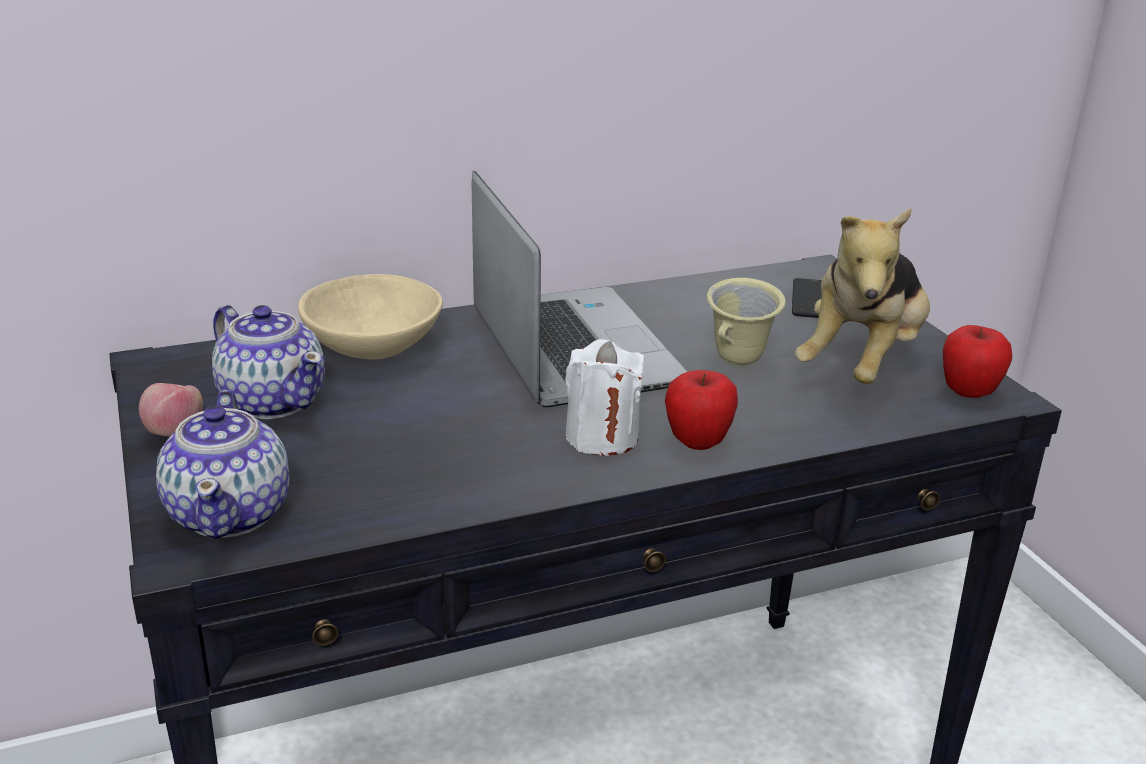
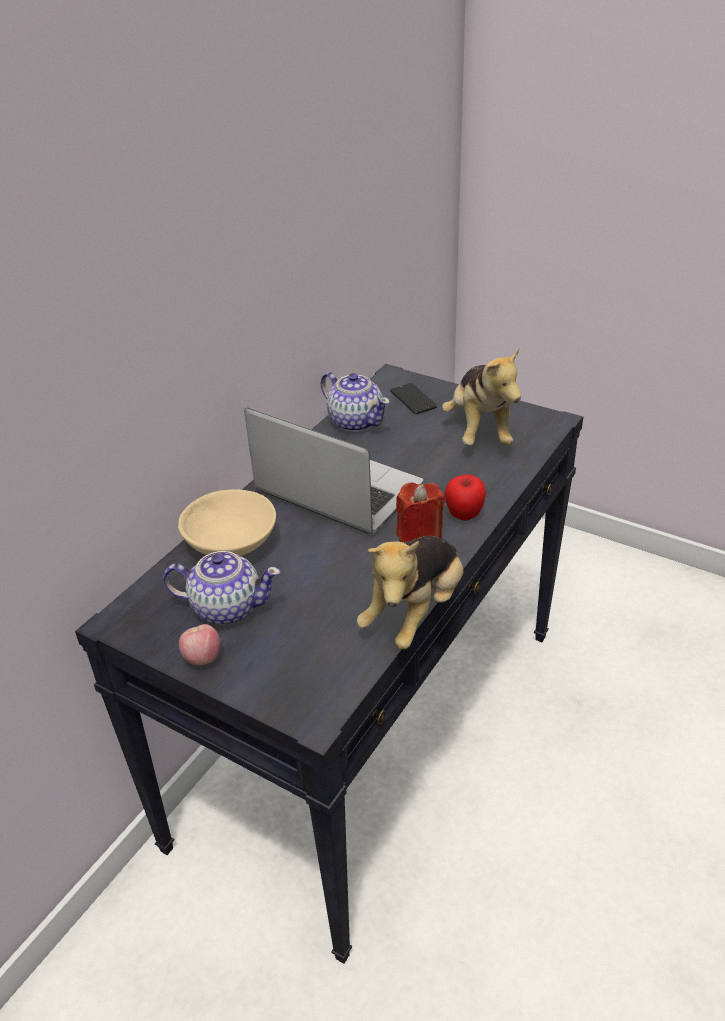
camera: 35 degrees left, 10 degrees up
(231, 513) = (304, 683): teapot -> teapot (355, 421)
(470, 512) = (415, 612): none -> plush toy
(602, 437) = (420, 536): white candle -> red candle
(739, 363) = (426, 457): beige mug -> none
(968, 393) = (540, 425): apple -> none

